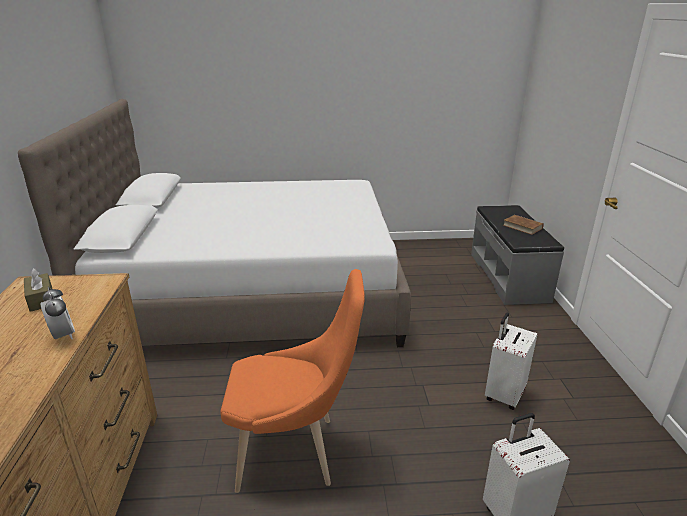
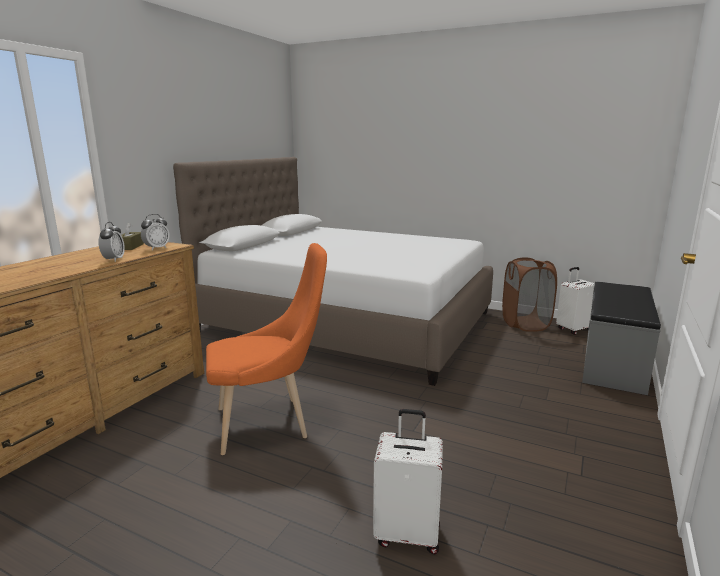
camera: 30 degrees right, 10 degrees down
(88, 293) = (156, 248): none -> alarm clock
(295, 452) = (269, 423): orange chair -> orange chair turned 45 degrees counterclockwise
(415, 252) = (525, 324): none -> brown laundry basket
(503, 394) = (499, 447): white suitcase -> white suitcase (573, 329)
(522, 227) = (627, 301): brown book -> none

